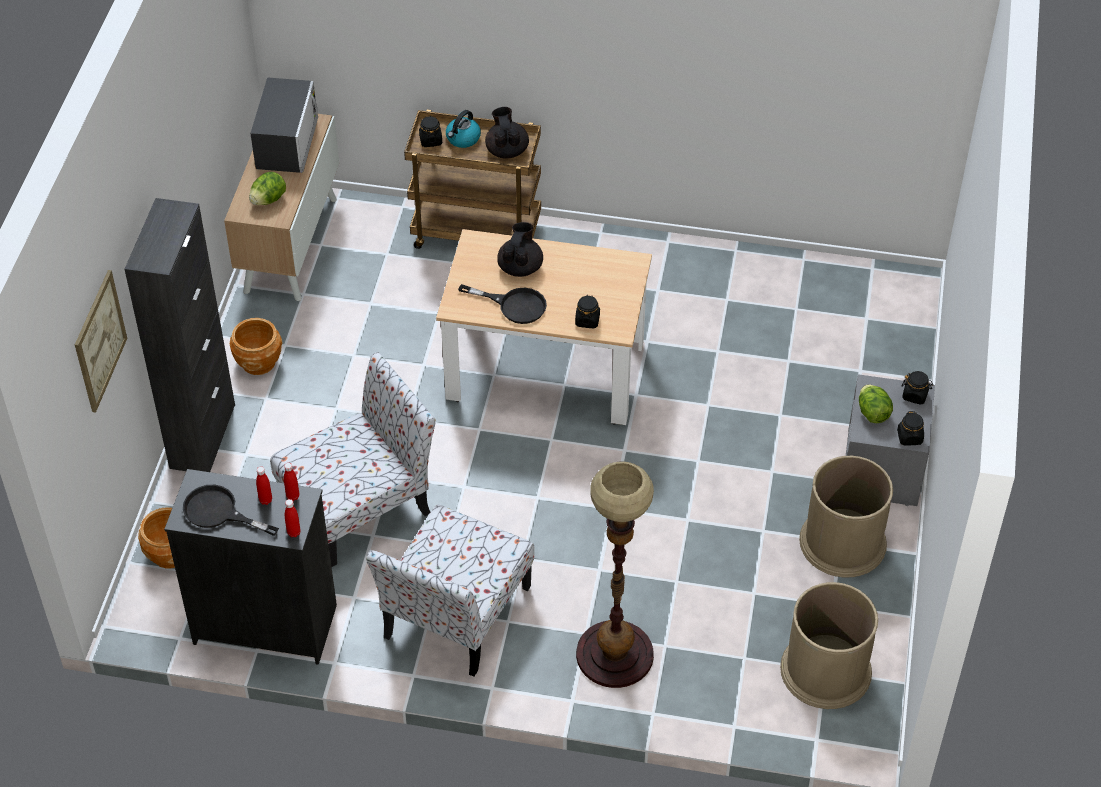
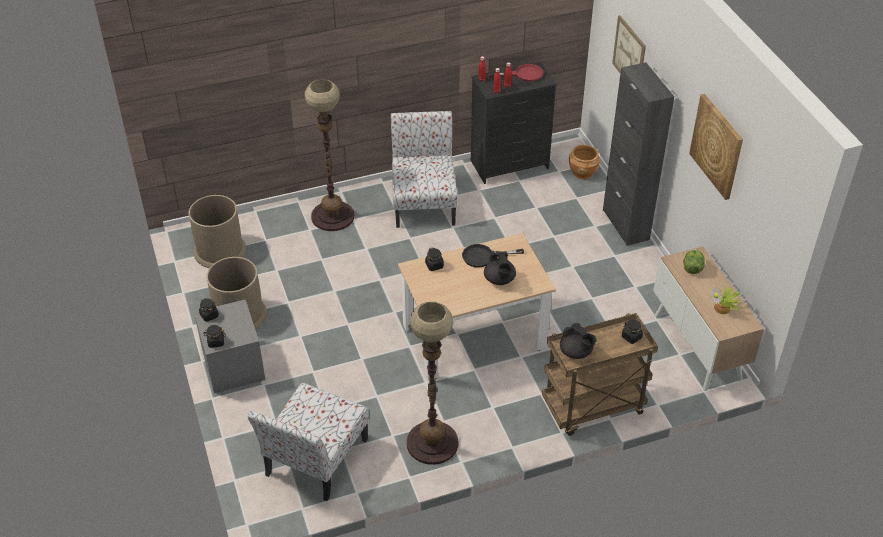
camera: 150 degrees right, 5 degrees down
(187, 116) = (717, 146): none -> picture
(219, 512) = (523, 74): black frying pan -> red frying pan
(258, 362) = (638, 271): brown planter -> none
(287, 143) = (723, 308): microwave -> potted plant
(359, 505) = (514, 227): chair -> chair (315, 459)
(463, 139) = (612, 347): kettle -> none
(687, 273) = (432, 443): none -> floor lamp
(872, 413) = (238, 320): lettuce -> none

